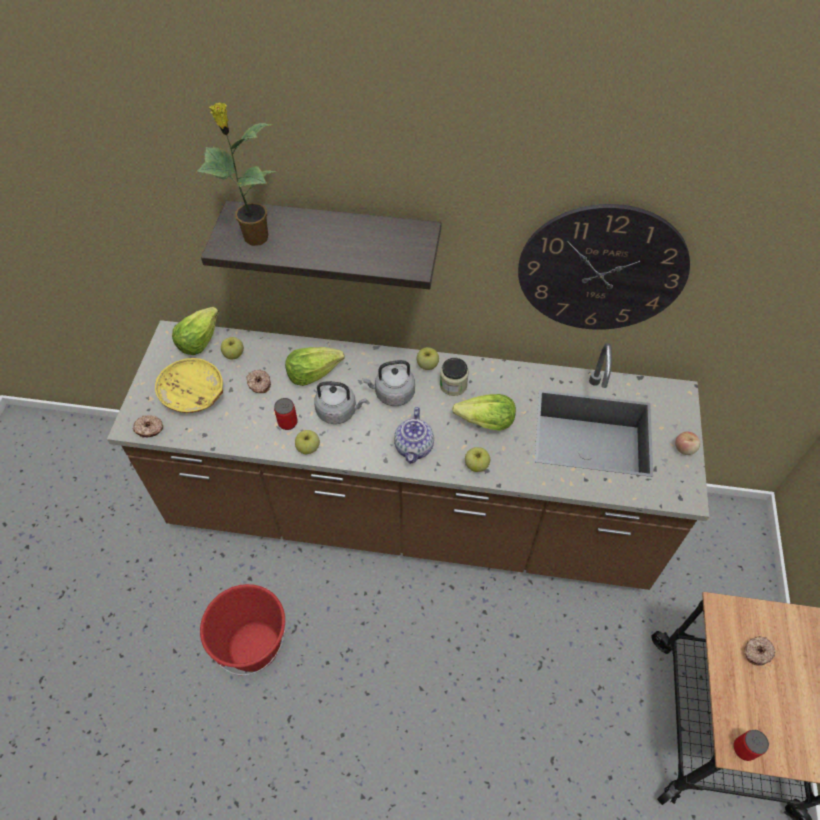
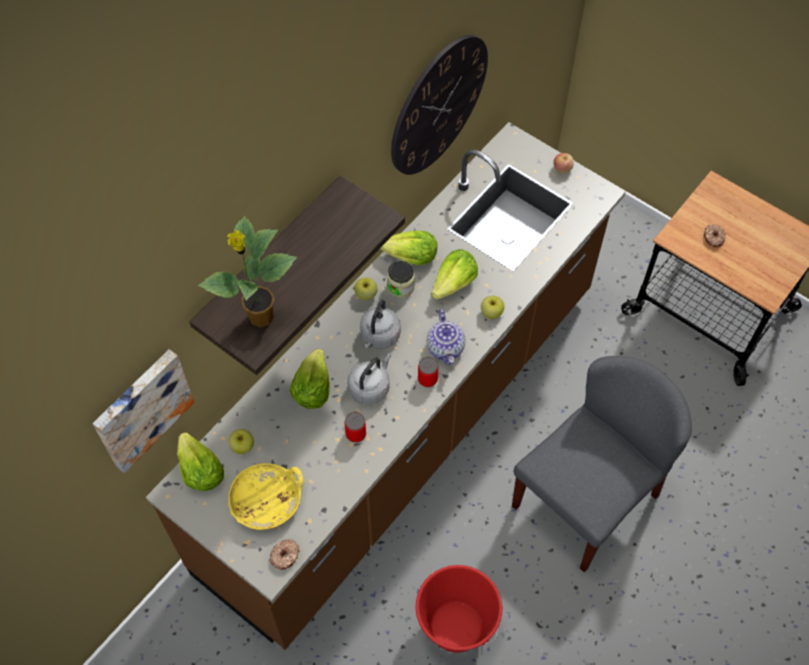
camera: 60 degrees left, 5 degrees up
(166, 236) = (141, 408): none -> picture
(259, 384) = (295, 439): donut -> none
(308, 448) = (395, 429): apple -> none
(414, 447) = (446, 348): teapot -> teapot turned 45 degrees clockwise
(435, 700) = (585, 499): none -> grey chair
(488, 378) = (410, 257): none -> lettuce
(744, 749) = (771, 289): can -> can (427, 379)

